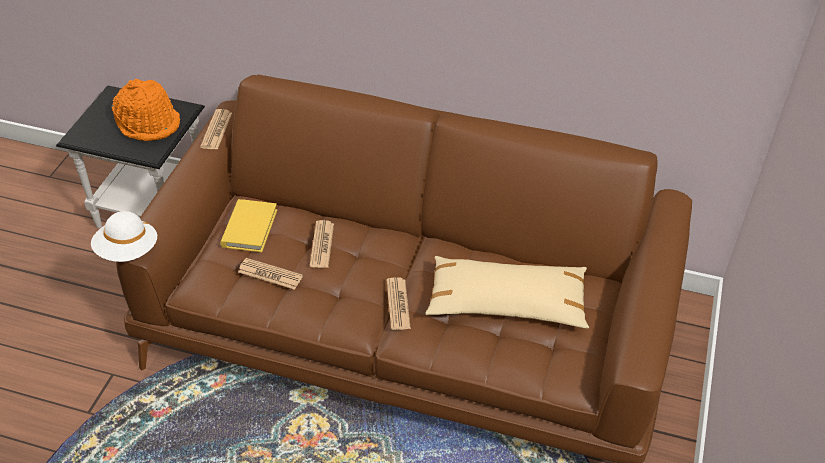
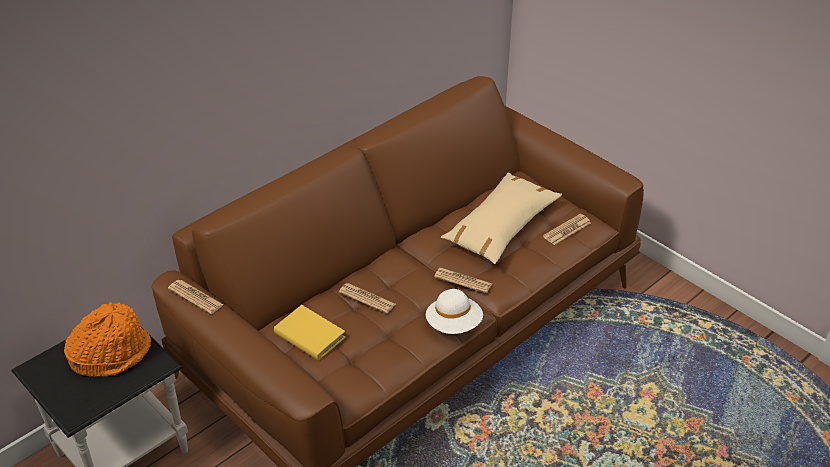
camera: 60 degrees left, 5 degrees down
(127, 251) = (309, 403): white hat -> white hat (454, 324)
(270, 274) = (374, 341): newspaper -> newspaper (567, 230)

